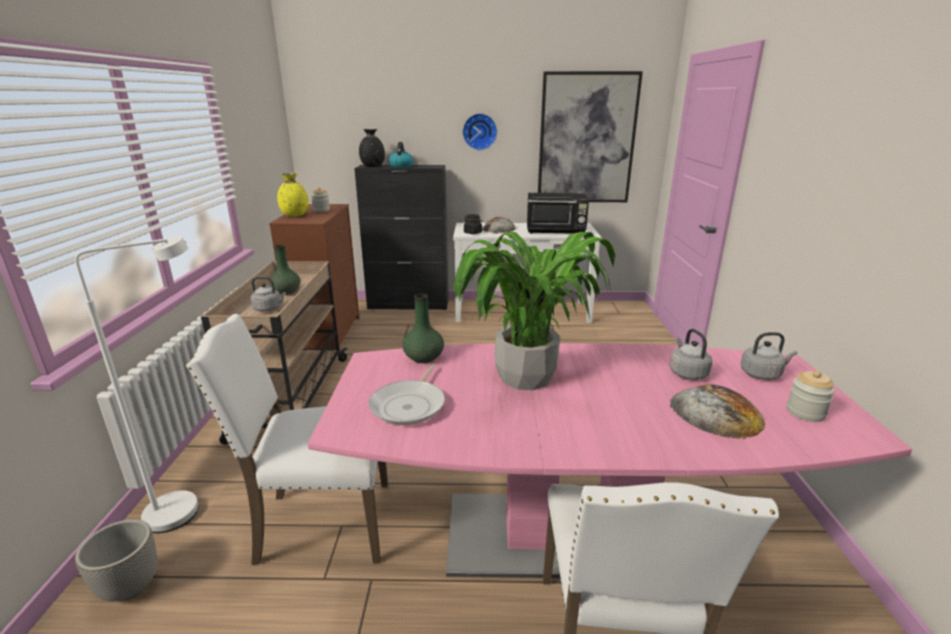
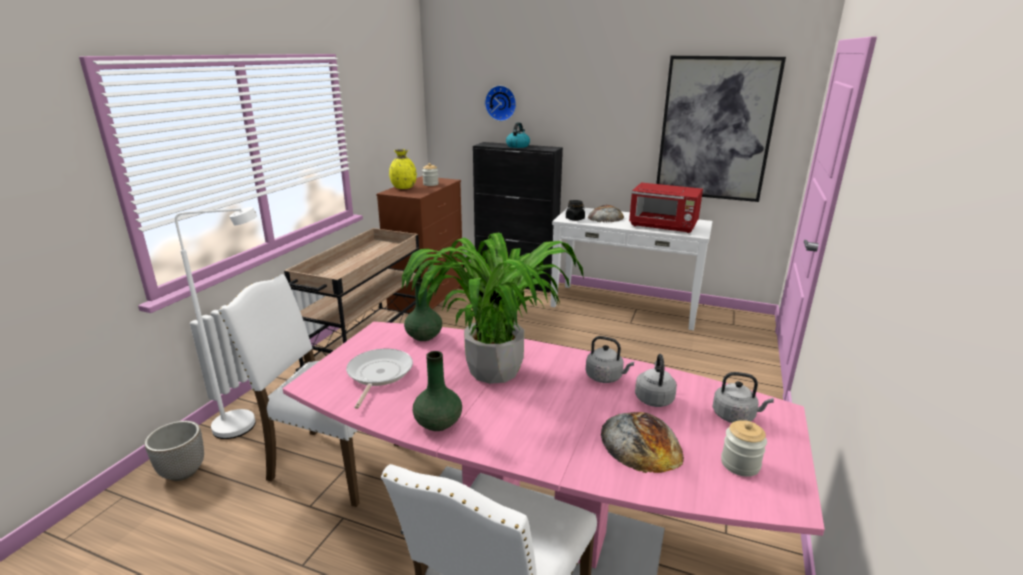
camera: 20 degrees right, 0 degrees up
(269, 309) = (346, 271): grey kettle -> grey kettle (606, 377)
(286, 292) = (370, 258): green vase -> green vase (438, 423)
(372, 166) = (491, 144): black vase -> none
(410, 405) = (378, 374): frying pan -> frying pan turned 150 degrees clockwise
(479, 131) = (599, 115): wall clock -> wall clock (501, 103)
(556, 231) = (664, 226): black microwave -> red microwave

